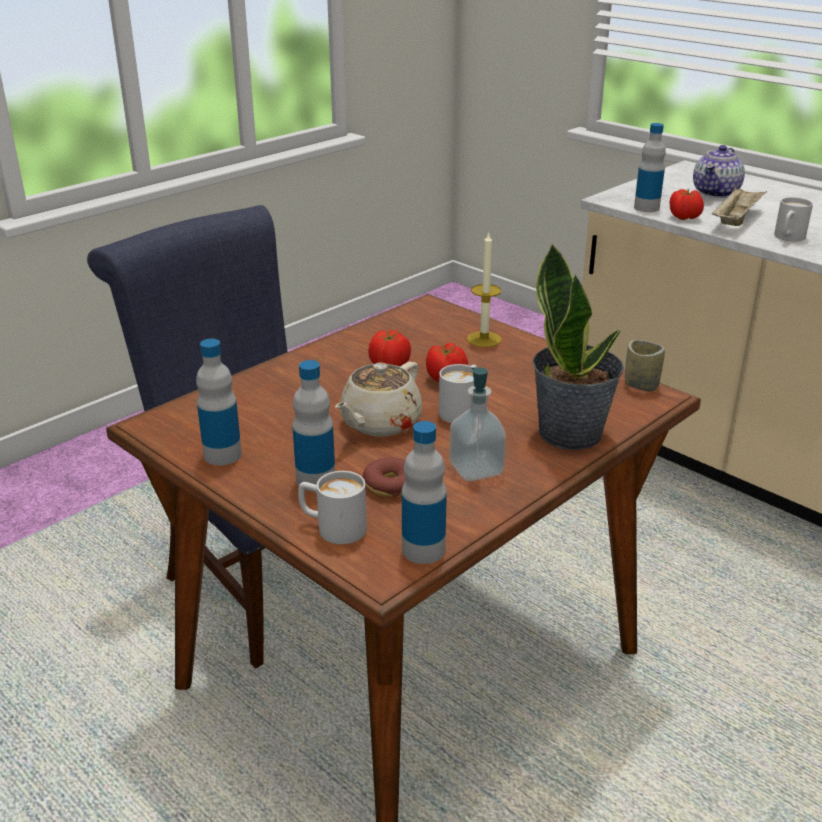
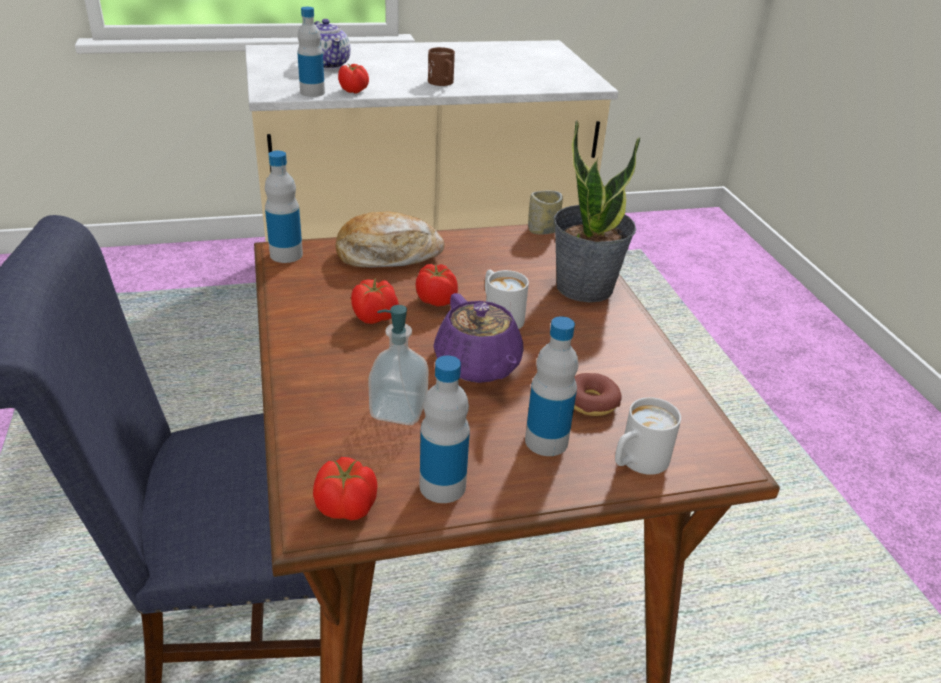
camera: 60 degrees left, 5 degrees up
(170, 430) = (347, 508): none -> tomato
(379, 423) = (478, 366): beige teapot -> purple teapot
(423, 550) = (703, 425): bottle -> bottle (286, 254)
(476, 469) = (601, 349): soap dispenser -> soap dispenser (398, 410)
(484, 339) = (388, 255): candle -> bread
(735, 220) = (386, 81): beige tray -> none
(787, 238) = (443, 83): white mug -> brown mug

